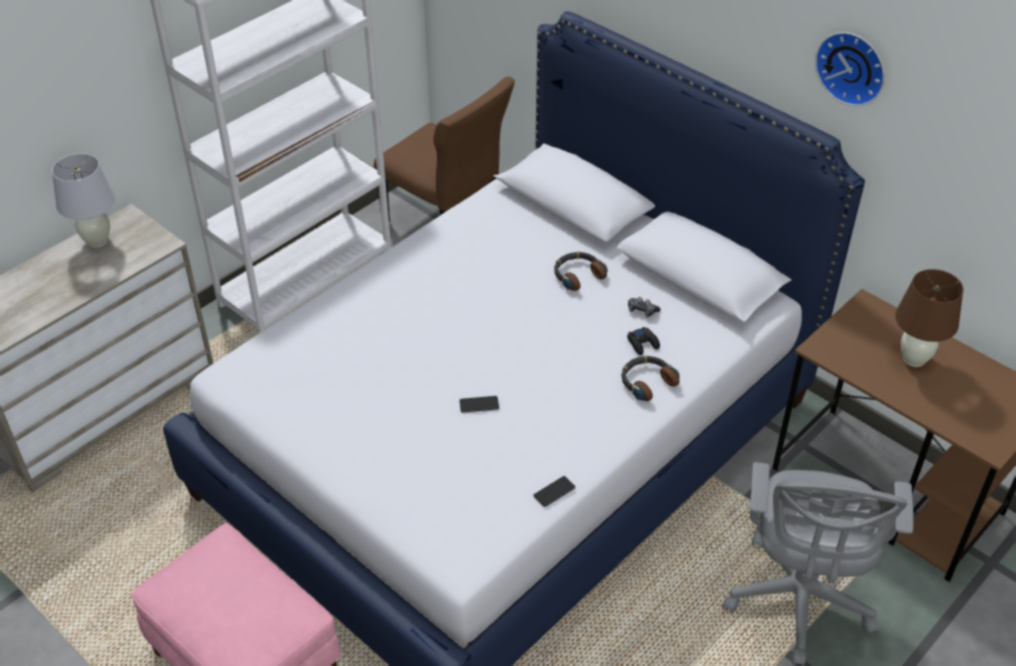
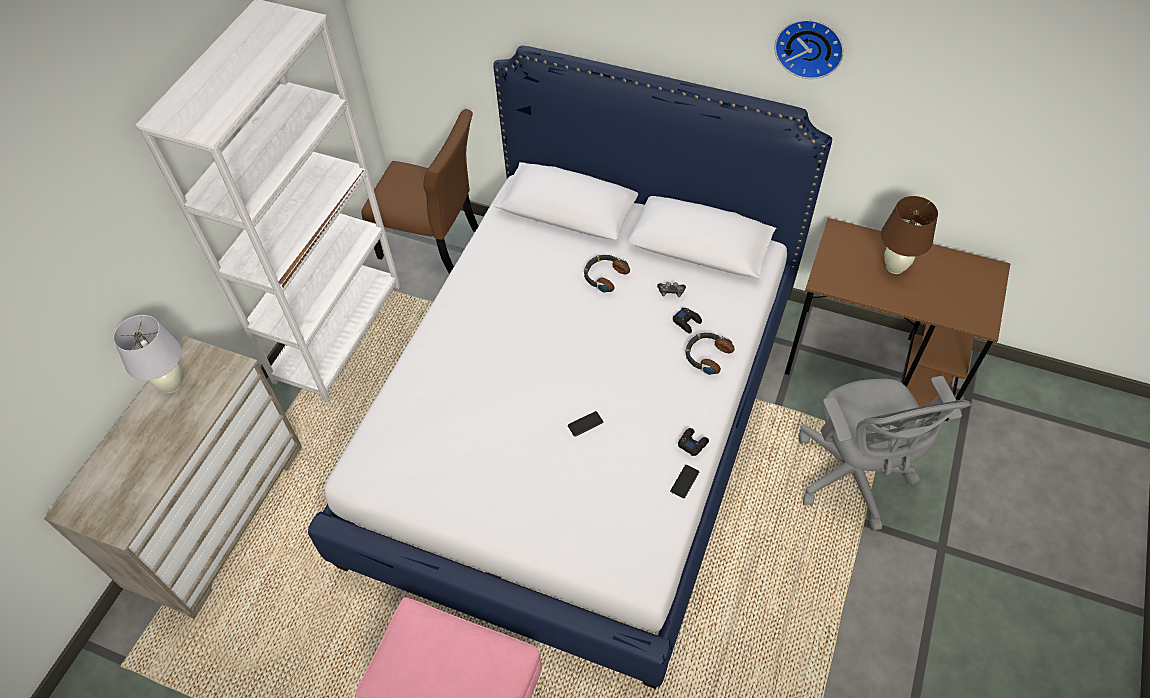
camera: 20 degrees left, 10 degrees up
(583, 459) = (692, 443): none -> black game controller

